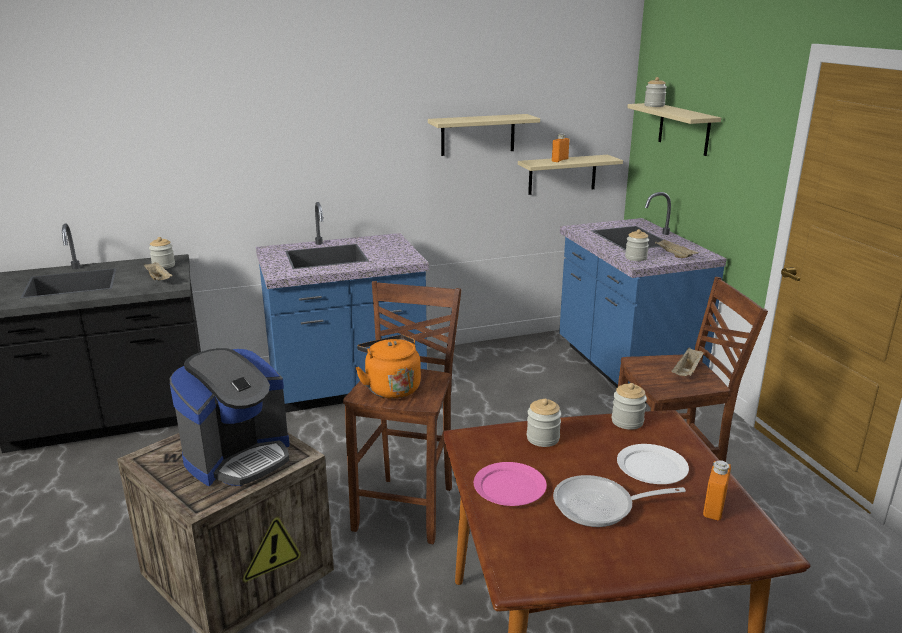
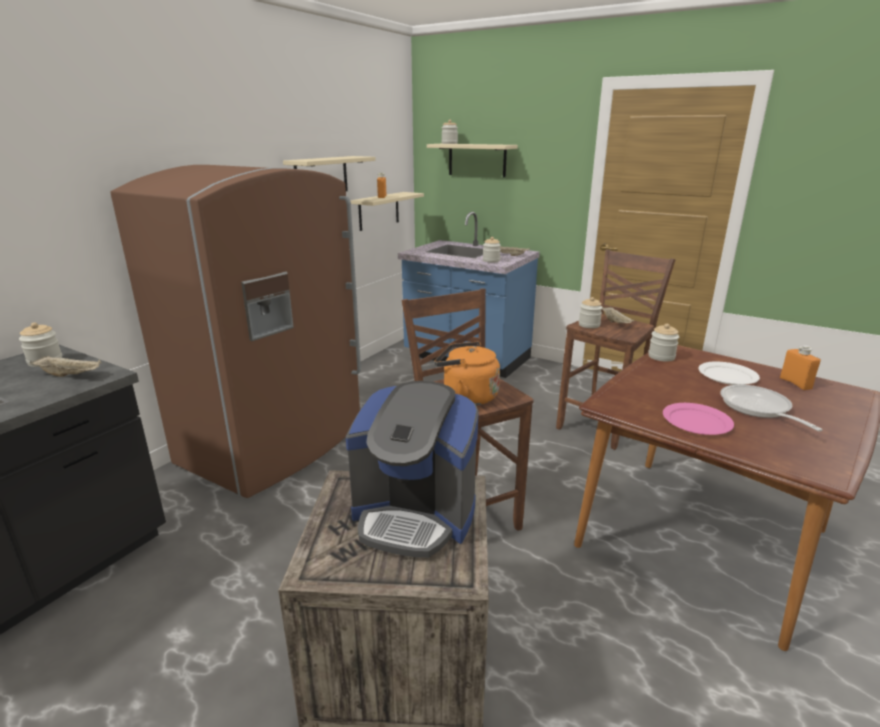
camera: 40 degrees left, 0 degrees up
(239, 457) = (414, 515): coffee machine -> coffee machine turned 105 degrees clockwise
(347, 388) = (275, 445): blue counter -> brown fridge
(543, 438) = (645, 384): jar -> jar (589, 325)
(600, 506) = (758, 408): frying pan -> frying pan turned 120 degrees clockwise

